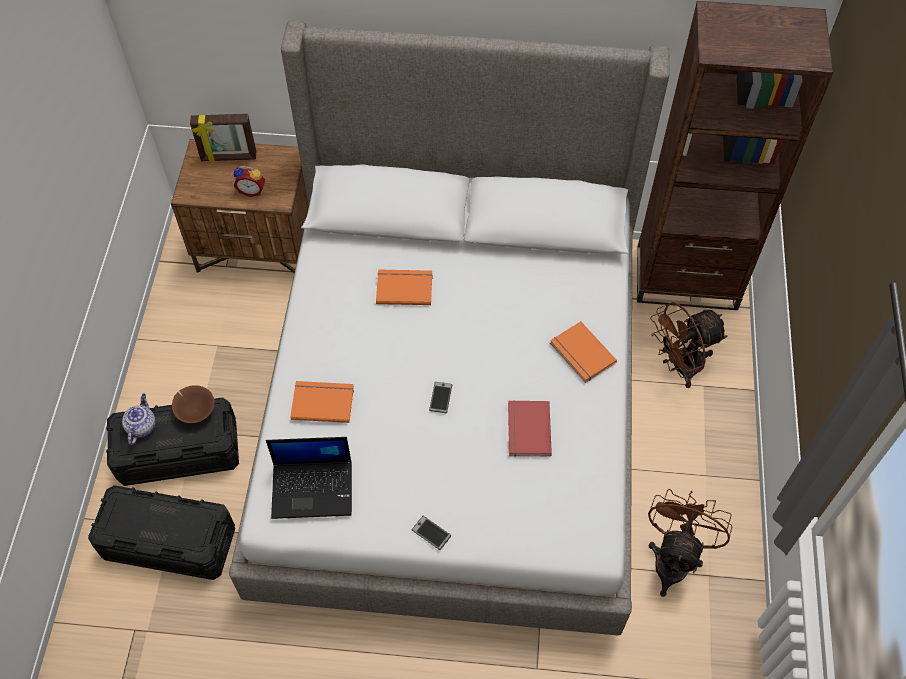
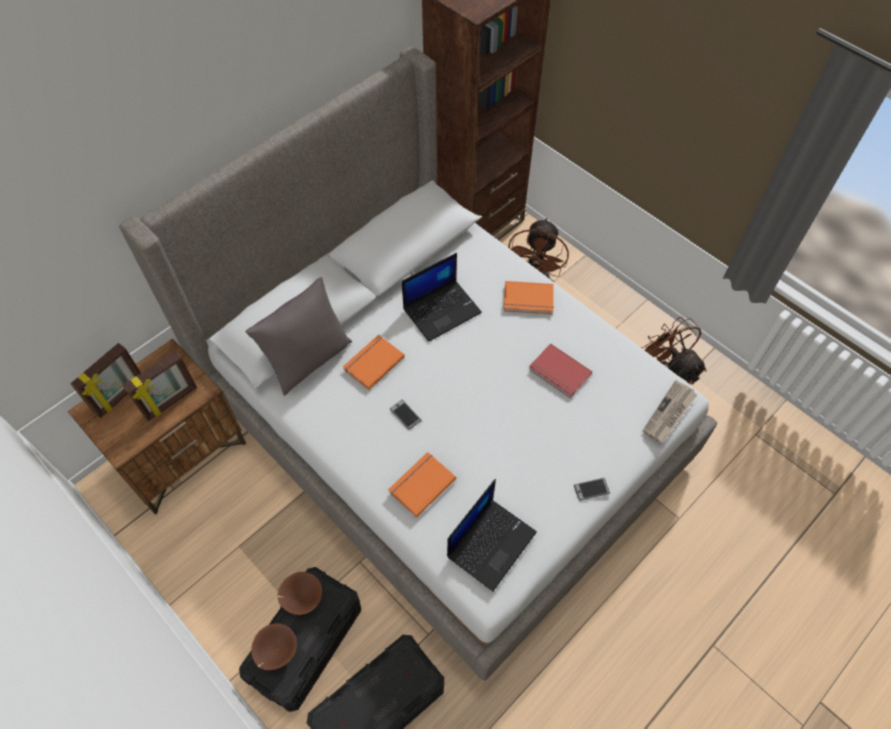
camera: 50 degrees left, 0 degrees up
(141, 426) = (276, 651): teapot -> brown bowl
(252, 190) = (171, 402): alarm clock -> picture frame
(364, 244) = (308, 360): none -> grey pillow
(440, 397) = (487, 405): phone -> phone (405, 414)
(505, 298) = (442, 310): none -> laptop
(569, 548) = (669, 413): none -> newspaper

